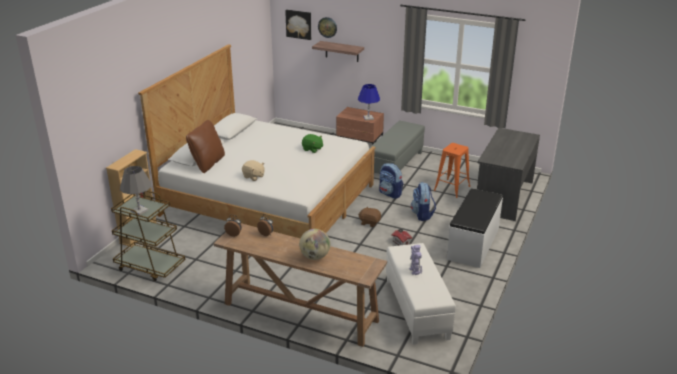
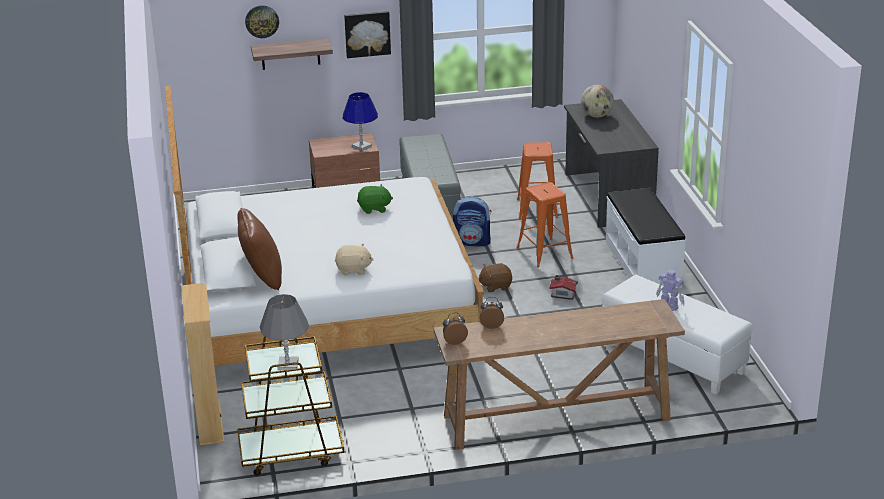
camera: 35 degrees left, 0 degrees up
(299, 24) = (209, 27): picture -> picture (367, 33)
(315, 257) = (585, 326): globe -> globe (596, 116)
(422, 215) = (544, 253): backpack -> orange stool

